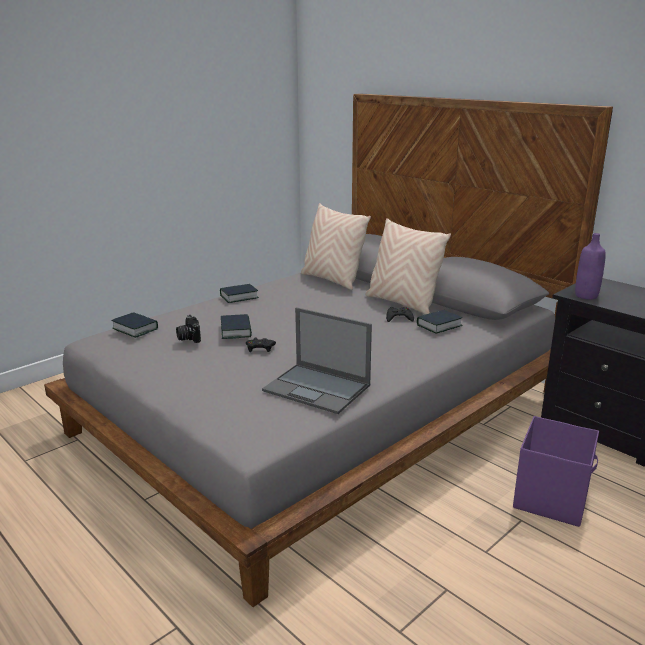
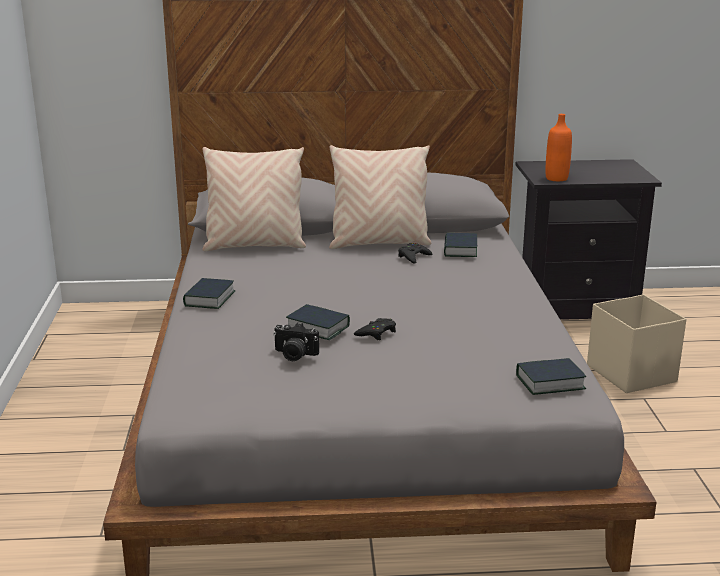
camera: 50 degrees left, 0 degrees up
(135, 329) = (206, 376): book -> book (550, 382)
(318, 388) = (514, 338): laptop -> none
(552, 498) = (631, 373): purple storage box -> beige storage box
(586, 296) = (556, 178): purple bottle -> orange bottle

